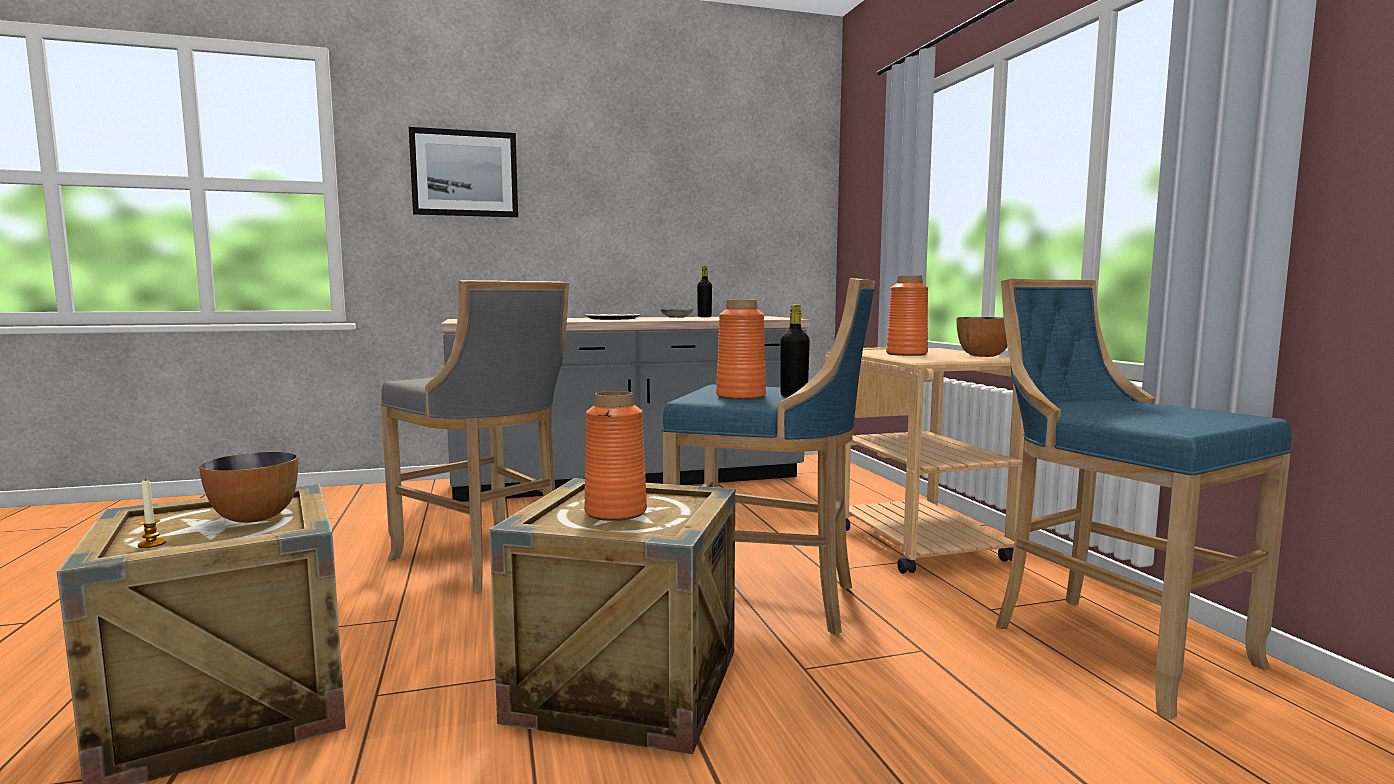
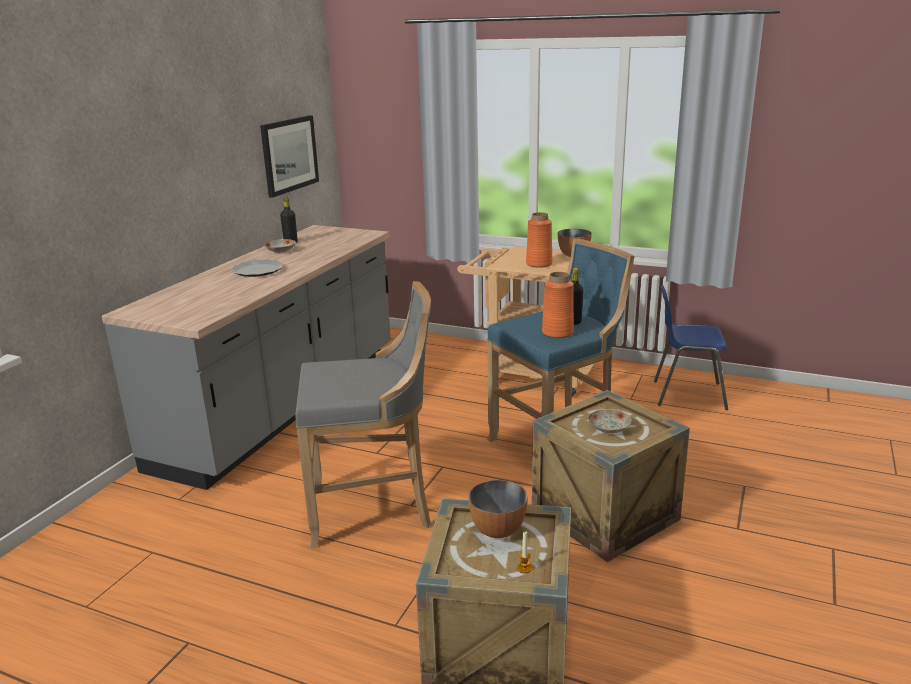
camera: 50 degrees left, 15 degrees up
(465, 173) = (80, 148): picture -> picture (289, 155)
(616, 512) = (609, 428): orange vase -> plate
(1110, 645) = (686, 394): blue stool -> blue chair

